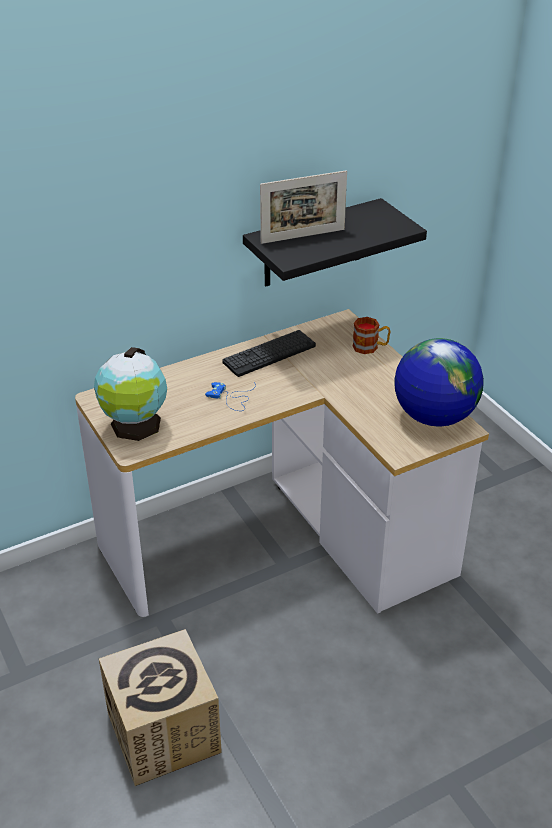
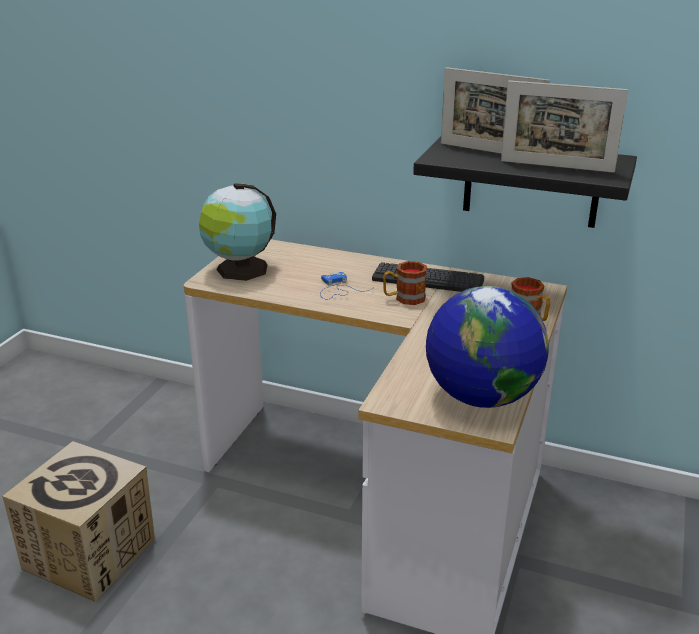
camera: 50 degrees right, 10 degrees down
(282, 378) = (404, 298): none -> mug
(363, 231) = (556, 166): none -> picture frame

